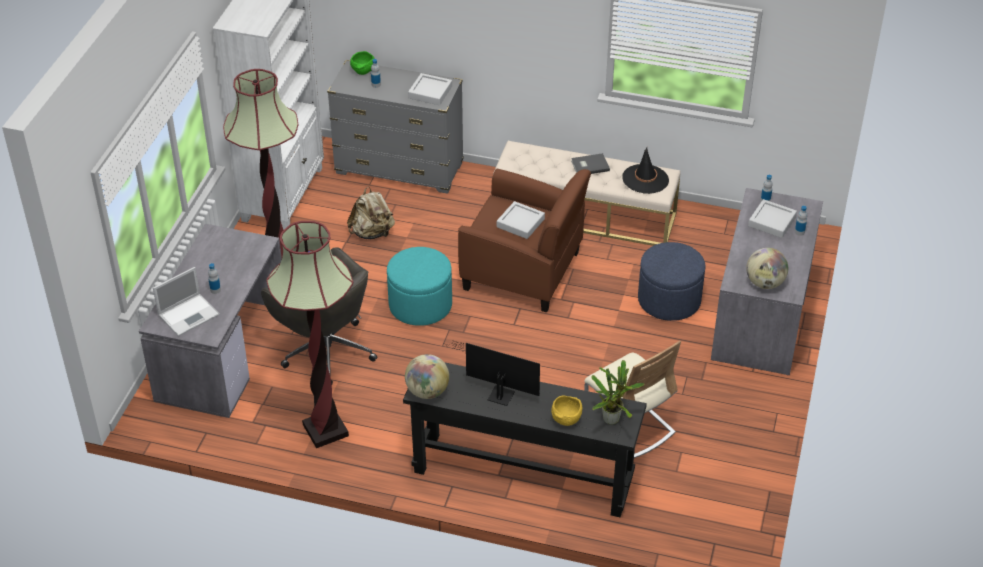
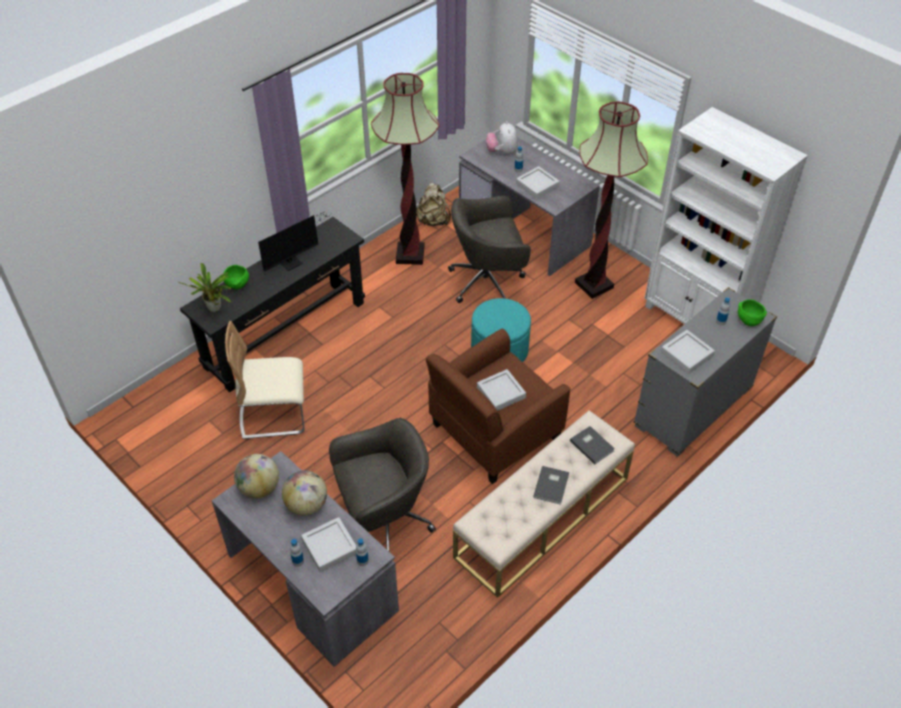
camera: 120 degrees right, 5 degrees up
(189, 314) = (502, 152): laptop -> plush toy
(235, 266) = (537, 185): none -> grey tray
(372, 233) = (609, 355): beige backpack -> beige backpack (433, 221)
(427, 391) = (328, 229): globe -> globe (307, 505)
(531, 158) = (592, 445): none -> grey book
(566, 419) = (238, 285): yellow bowl -> green bowl
(645, 179) = (501, 520): black hat -> none
(669, 300) = (384, 519): blue ottoman -> grey office chair

